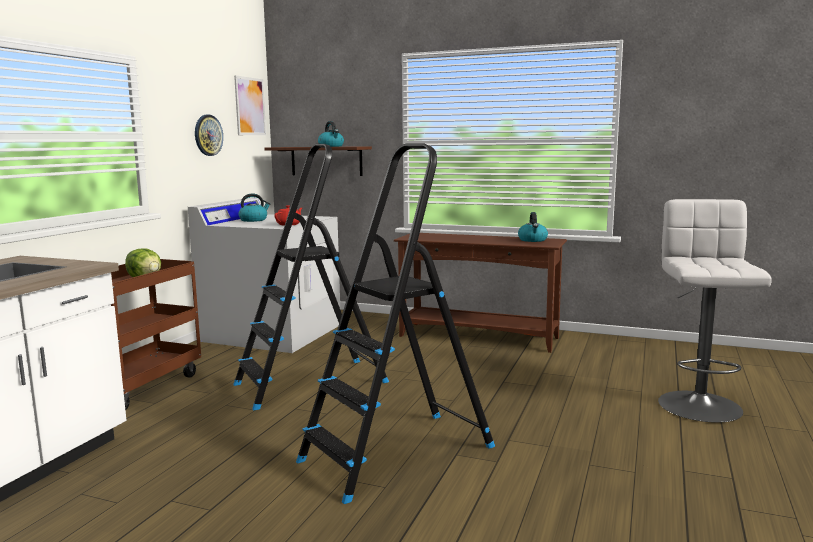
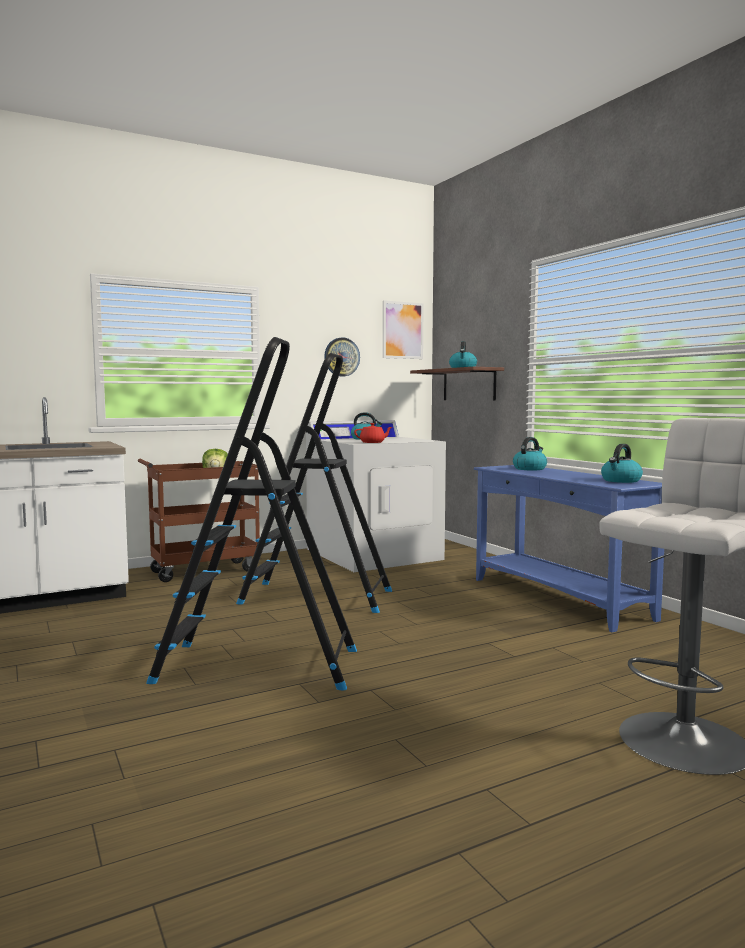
camera: 40 degrees right, 5 degrees down
(438, 236) = (529, 469): none -> kettle
(479, 337) = (560, 598): brown console table -> blue console table

